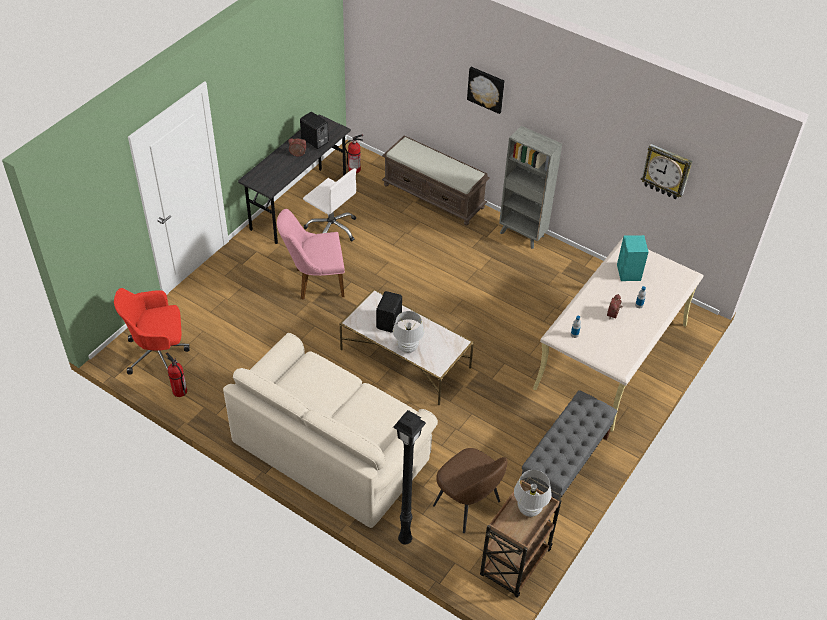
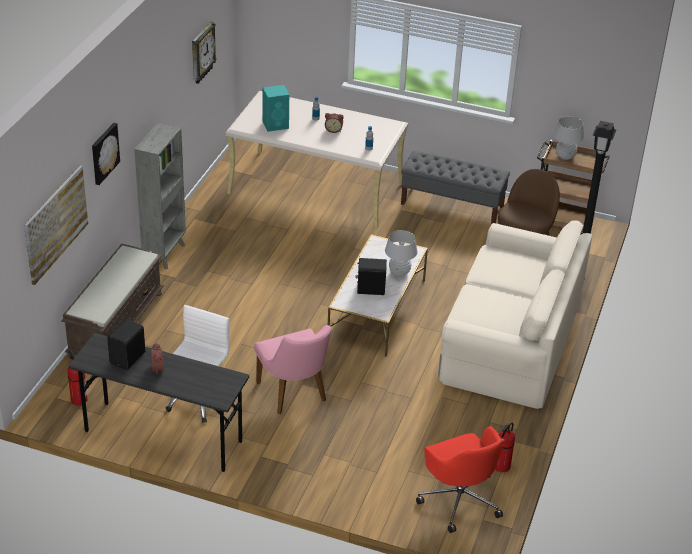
camera: 105 degrees left, 10 degrees down
(415, 72) = (56, 223): none -> picture

